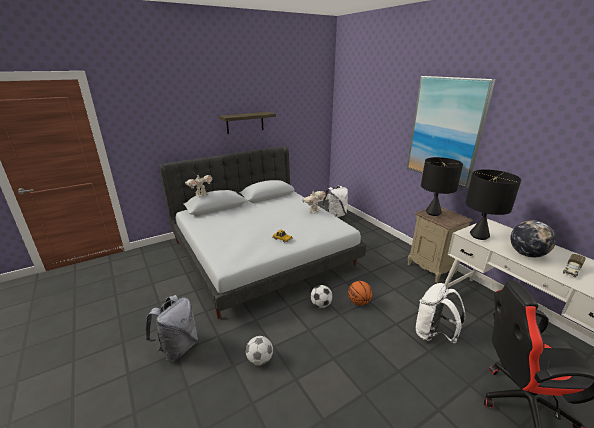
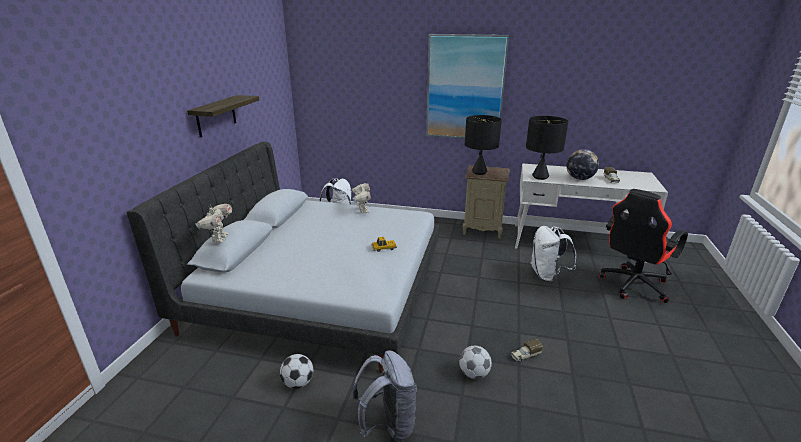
camera: 45 degrees left, 0 degrees up
(311, 377) = (525, 355): none -> toy truck
(321, 304) = (450, 301): football -> football (298, 383)
(359, 302) = (473, 282): basketball -> none

